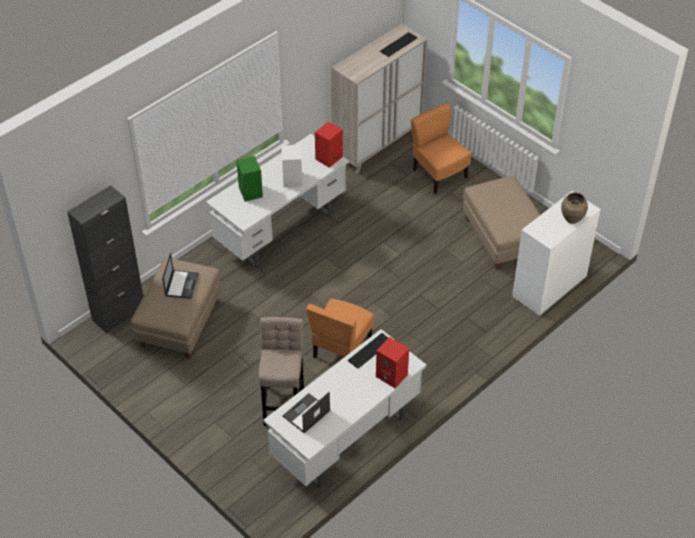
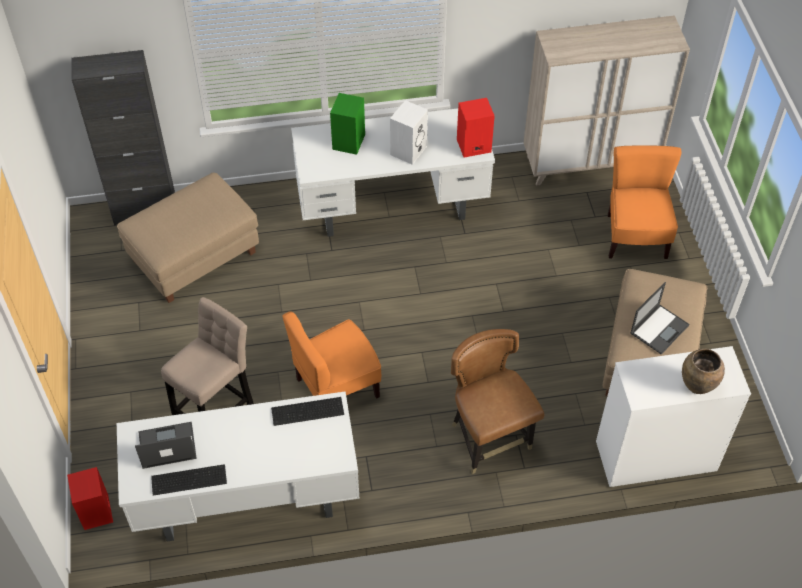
camera: 35 degrees right, 5 degrees up
(181, 284) = (198, 211): laptop -> laptop (659, 328)
(392, 375) = (305, 459): red speaker -> red speaker (97, 512)
(397, 44) = (644, 39): keyboard -> keyboard (188, 479)
(453, 327) = (489, 439): none -> brown chair

